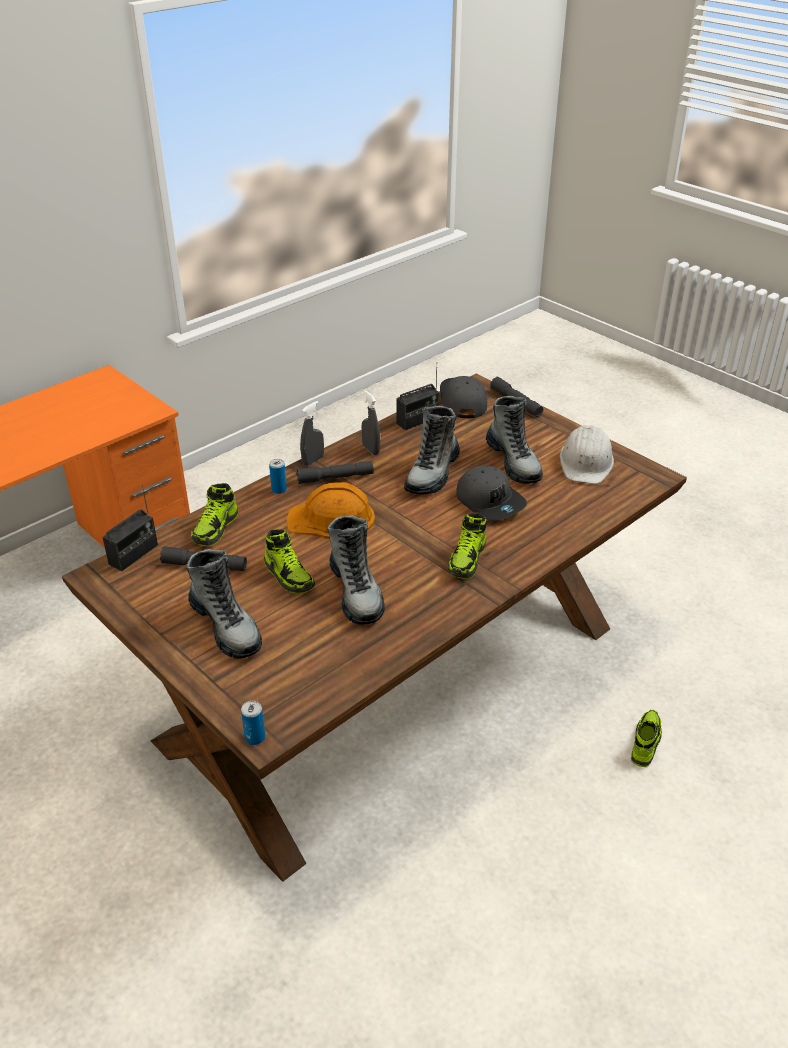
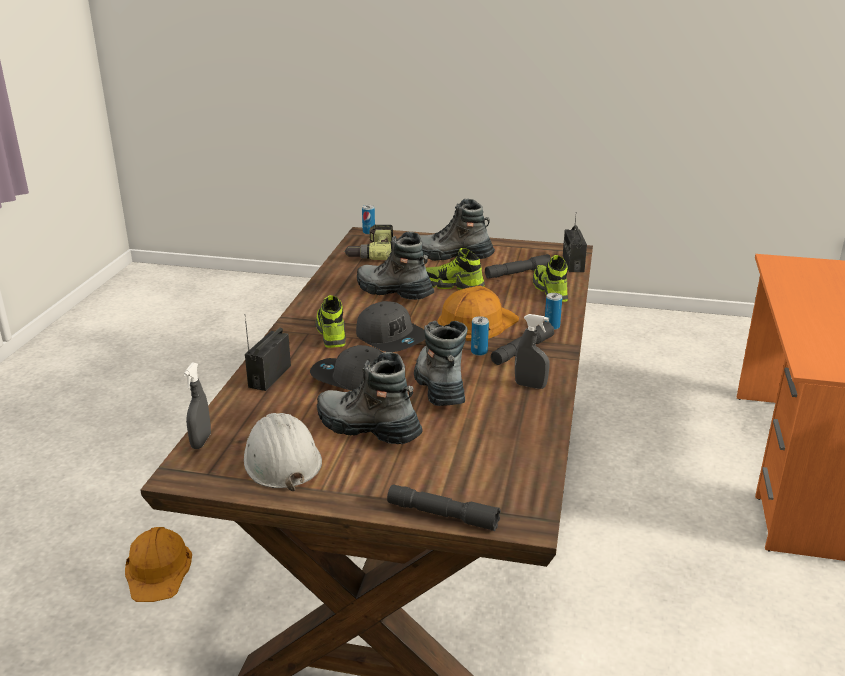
camera: 145 degrees right, 10 degrees down
(299, 681) = (373, 252): none -> power drill
(313, 460) = (565, 356): grey spray bottle -> grey spray bottle (201, 441)
(368, 489) = (479, 352): none -> can
(417, 420) = (530, 436): radio -> radio (269, 376)
(462, 401) = (514, 486): grey cap -> grey cap (391, 337)
(645, 743) = (158, 569): shoe -> orange hard hat

